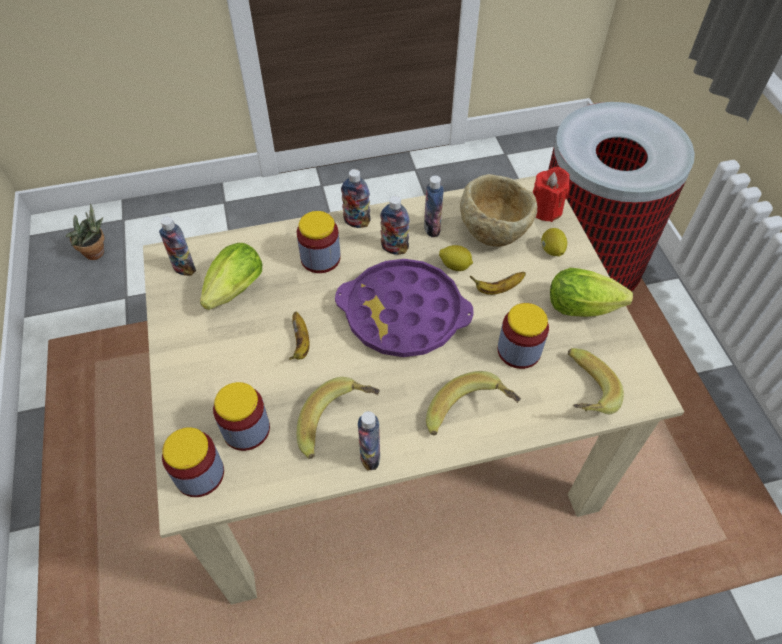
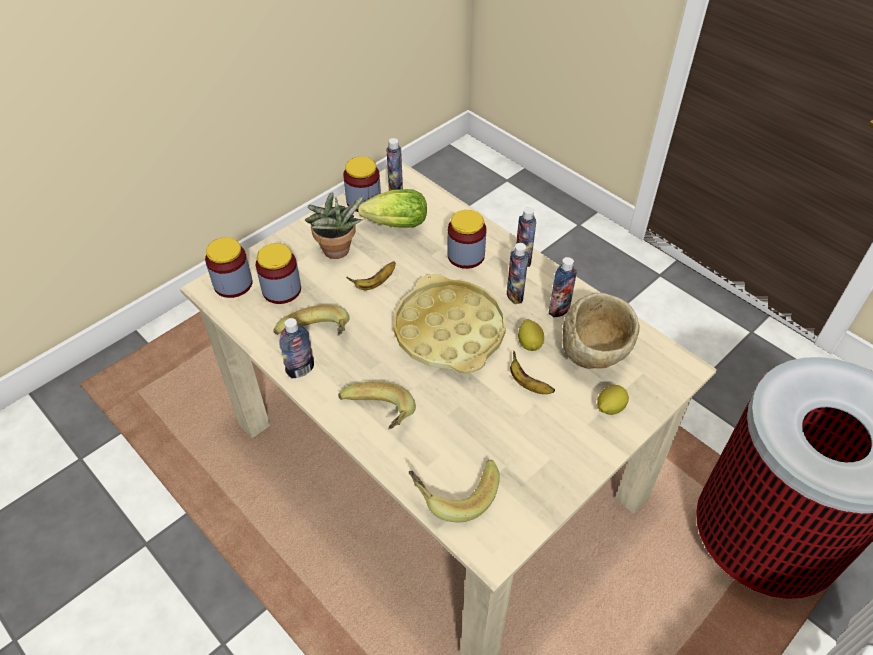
camera: 60 degrees right, 5 degrees down
(97, 253) = (465, 186): potted plant -> potted plant (337, 253)
(403, 314) = (449, 331): purple tray -> yellow tray
(519, 350) = (469, 427): jar -> jar (363, 201)
(546, 209) = (660, 383): red candle -> none
(586, 308) = (560, 461): lettuce -> none

